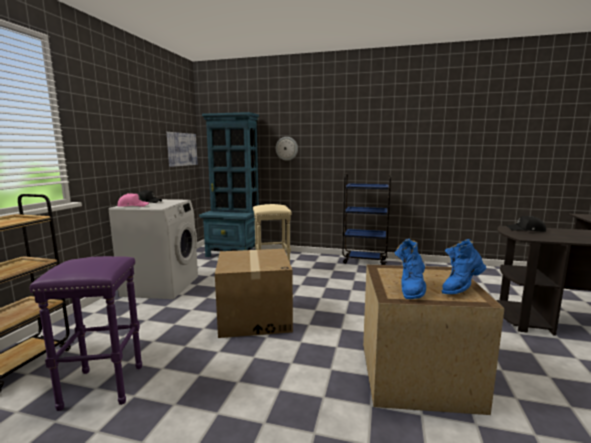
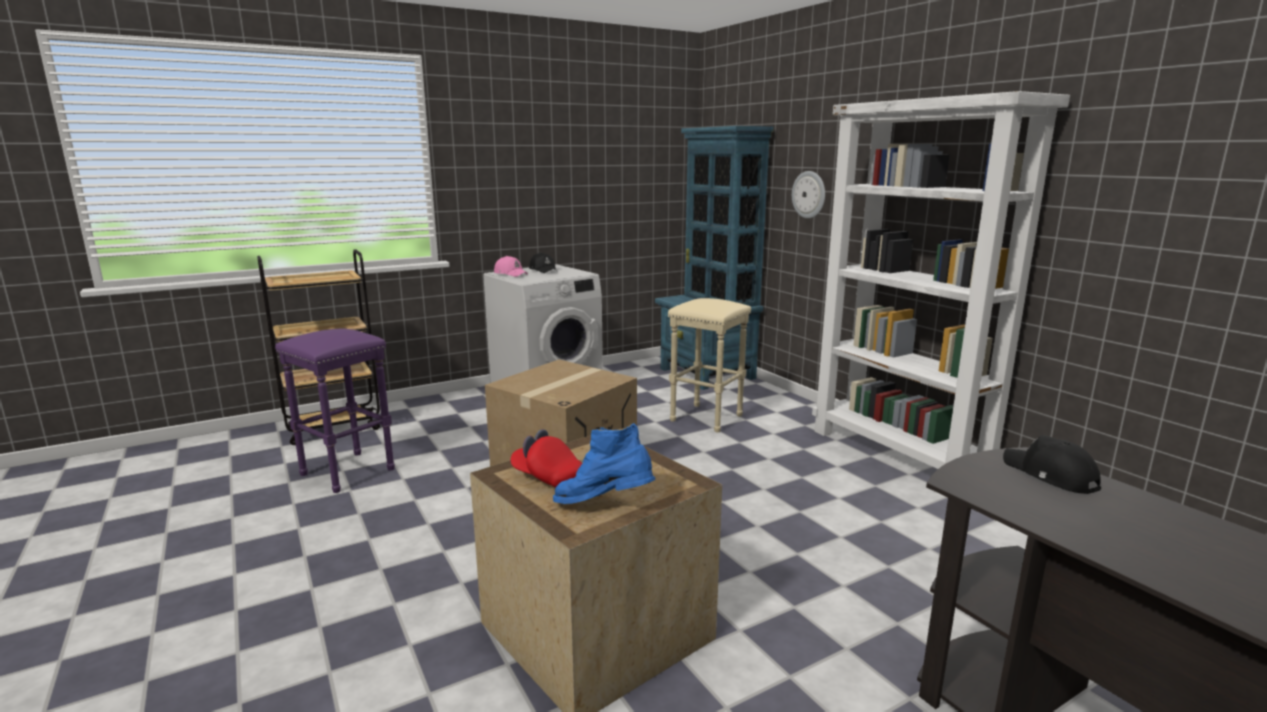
camera: 45 degrees right, 5 degrees up
(182, 149) = (653, 188): picture -> none
(365, 261) = (899, 455): blue cart -> white bookcase
(411, 289) = (547, 477): blue boot -> red cap

